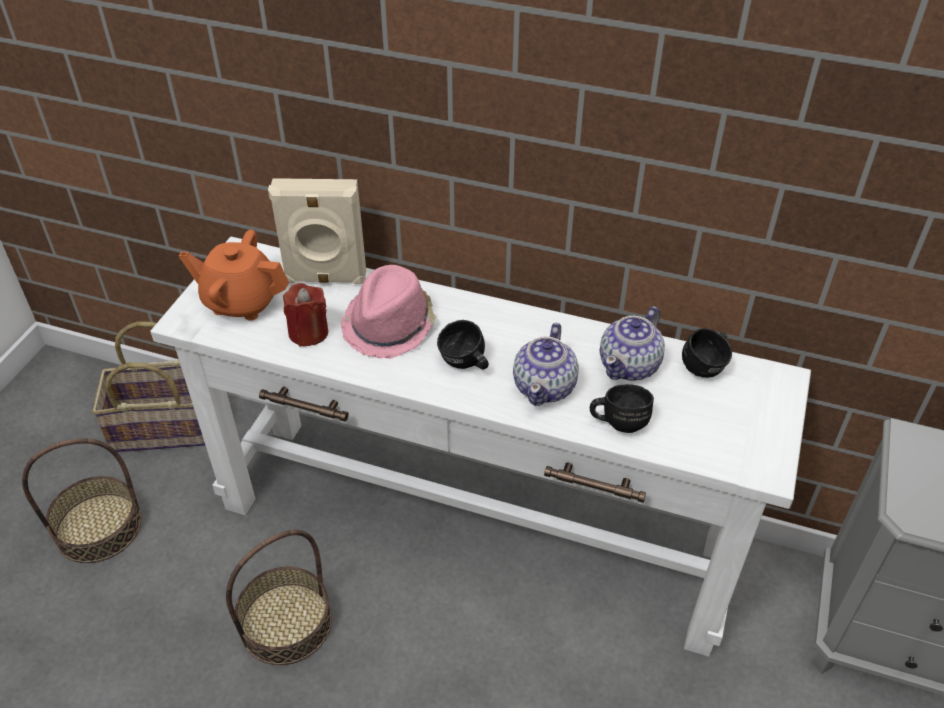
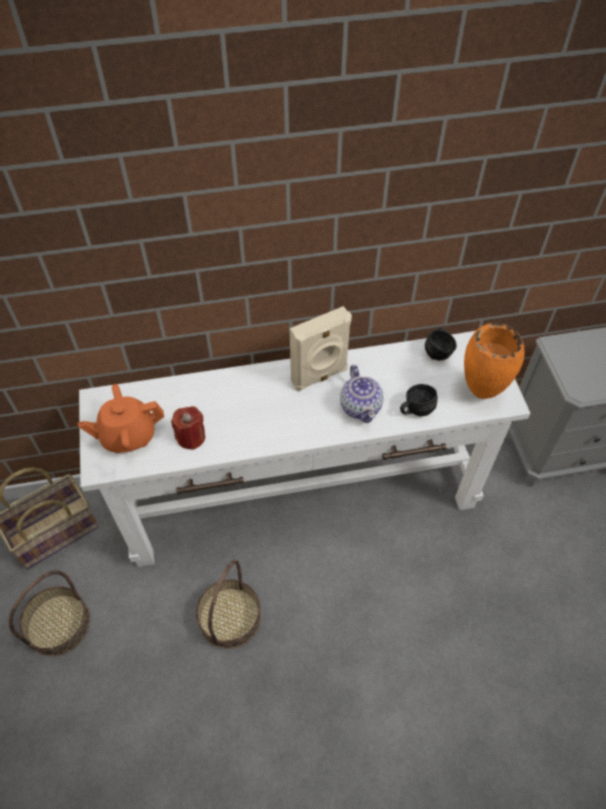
camera: 30 degrees left, 10 degrees up
(325, 279) = (172, 393): beige speaker -> beige speaker (320, 377)
(390, 325) = (239, 408): pink hat -> none
(464, 365) = (304, 414): black mug -> none
(630, 365) = (398, 370): teapot -> none
(730, 441) = (480, 393): none -> orange vase

